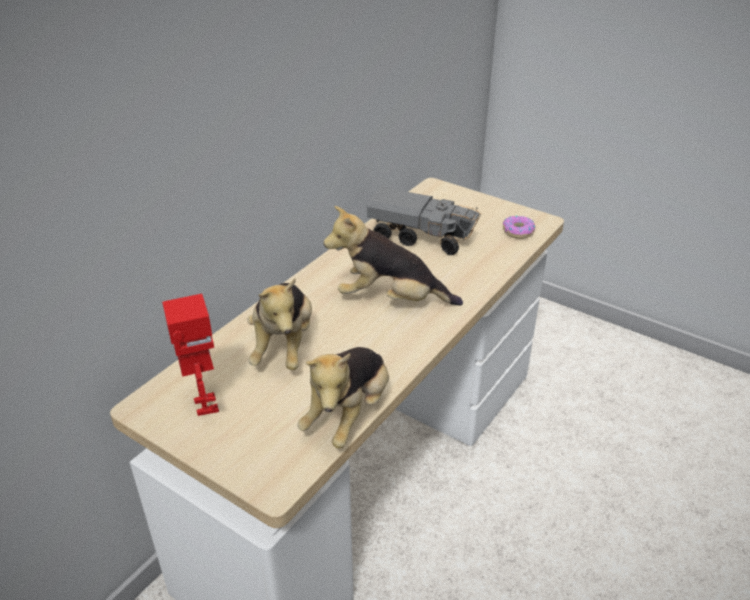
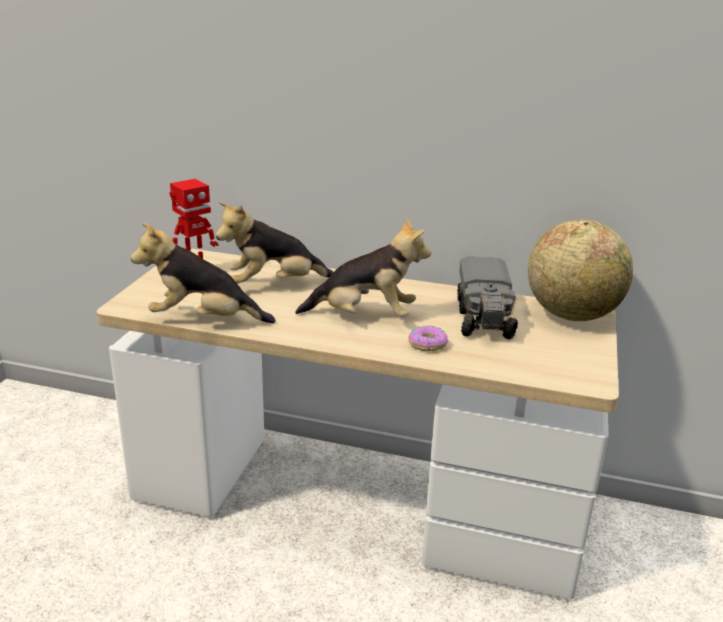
camera: 70 degrees right, 10 degrees down
(390, 299) = (365, 316): plush toy -> plush toy turned 105 degrees clockwise
(433, 196) = (572, 315): none -> globe
(518, 231) = (551, 369): donut -> donut (427, 344)

